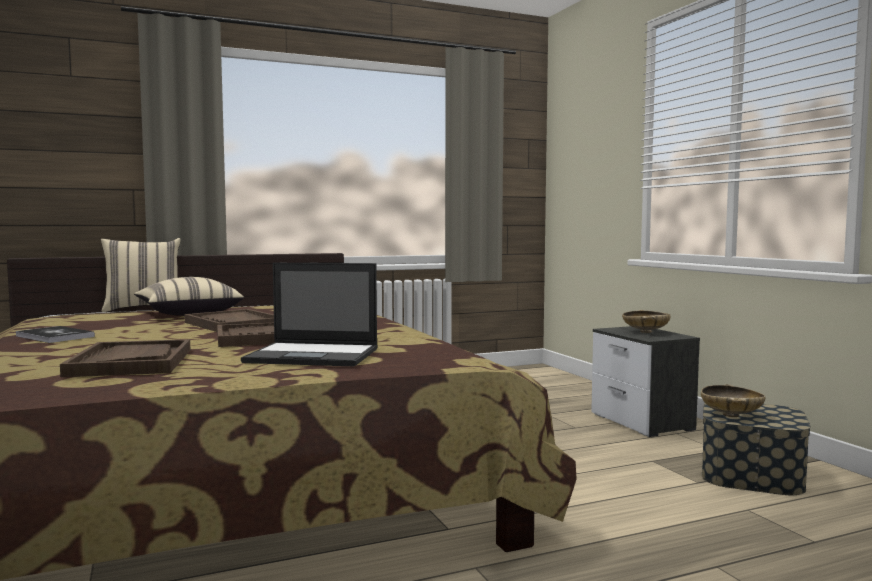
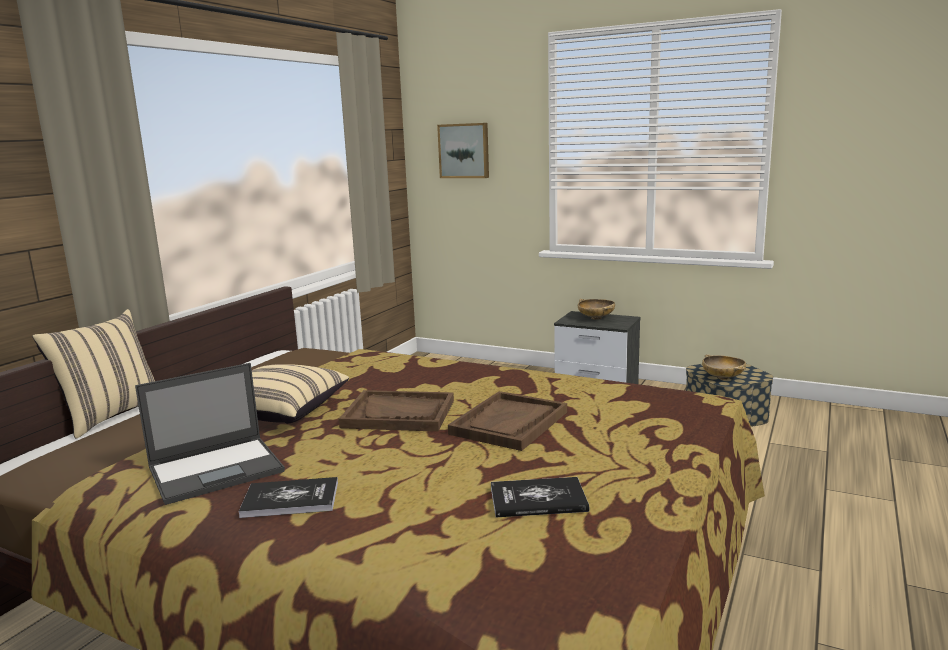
camera: 40 degrees left, 10 degrees up
(131, 362) = (538, 499): brown tray -> book
(314, 355) = (627, 433): laptop -> laptop (218, 469)
(583, 155) = (464, 151): none -> picture

